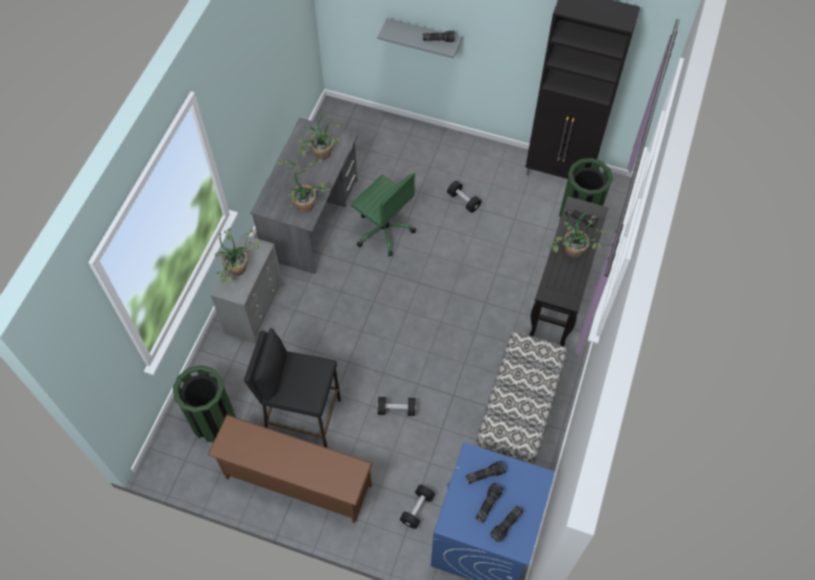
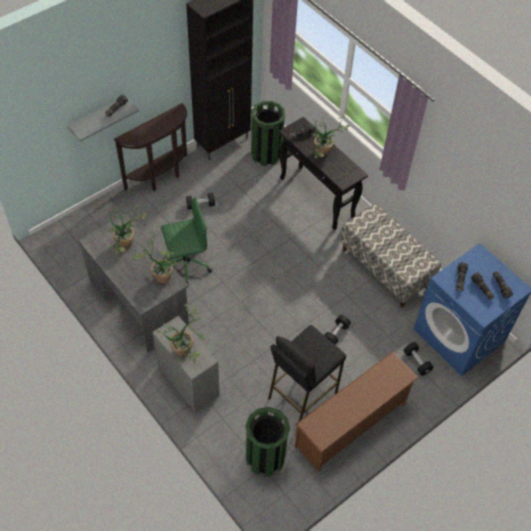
camera: 60 degrees left, 5 degrees down
(470, 149) = (161, 177): none -> brown console table

